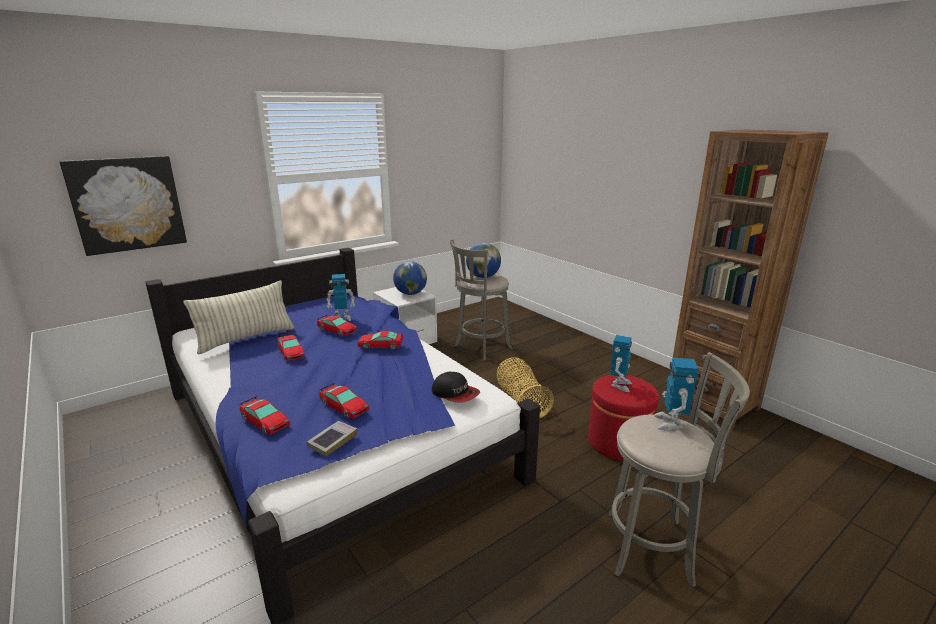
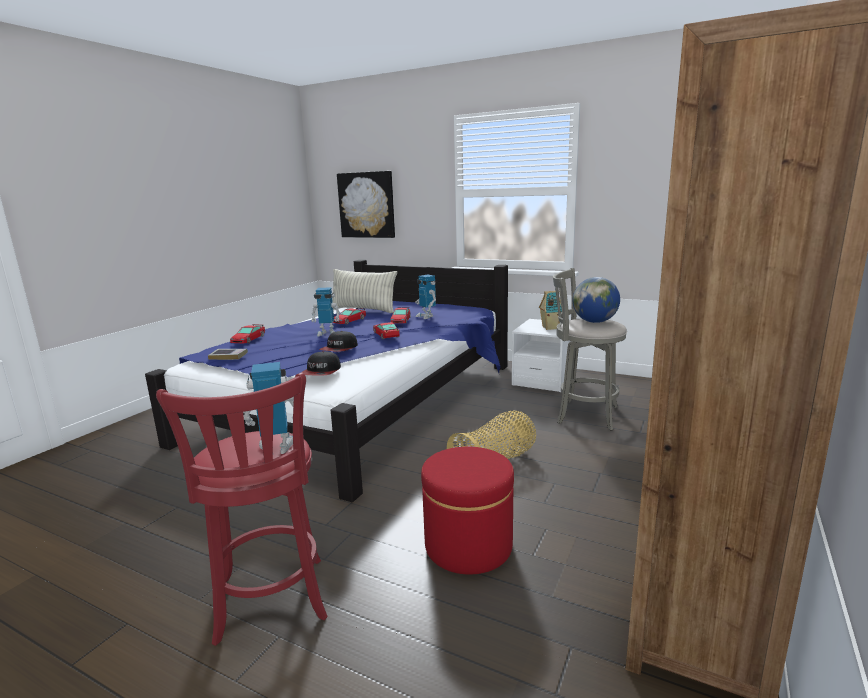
camera: 65 degrees right, 5 degrees down
(343, 406) = (276, 349): toy car -> none
(396, 373) = (339, 349): none -> cap
(410, 294) = (549, 328): globe -> toy house
(619, 385) = (470, 460): toy robot -> toy robot (327, 333)
(654, 548) = (271, 604): grey stool -> red stool

